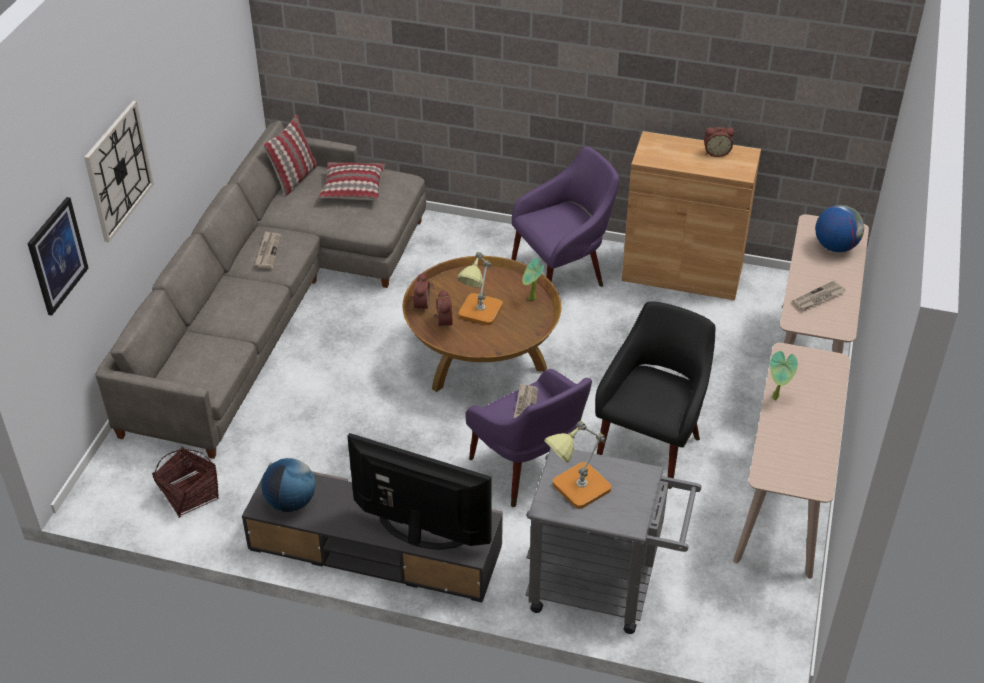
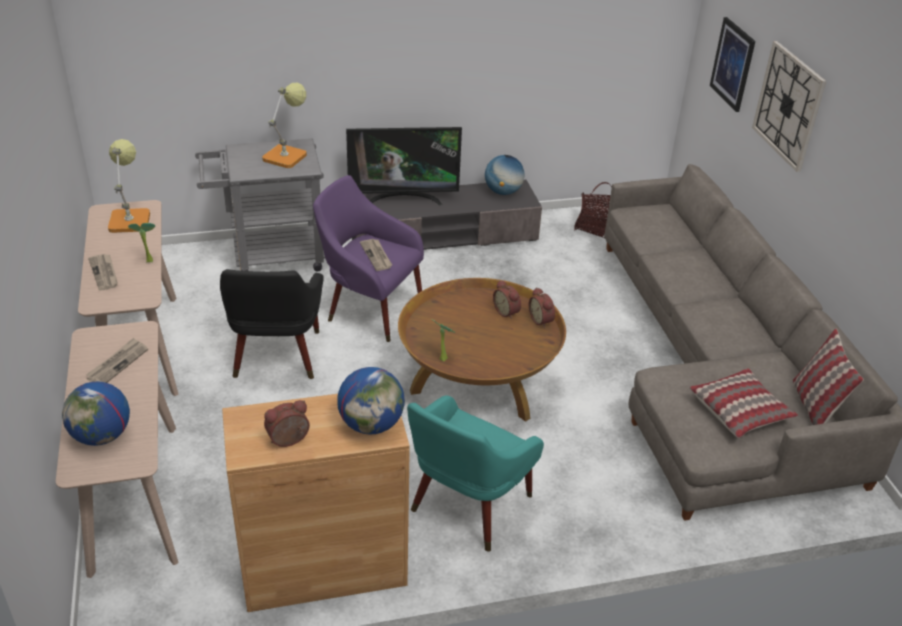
camera: 150 degrees right, 5 degrees down
(268, 251) = (726, 315): newspaper -> newspaper (104, 273)
(478, 314) = (481, 328): table lamp -> table lamp (130, 218)
(562, 274) = (467, 508): purple armchair -> turquoise armchair
(659, 146) = (371, 424): none -> globe

